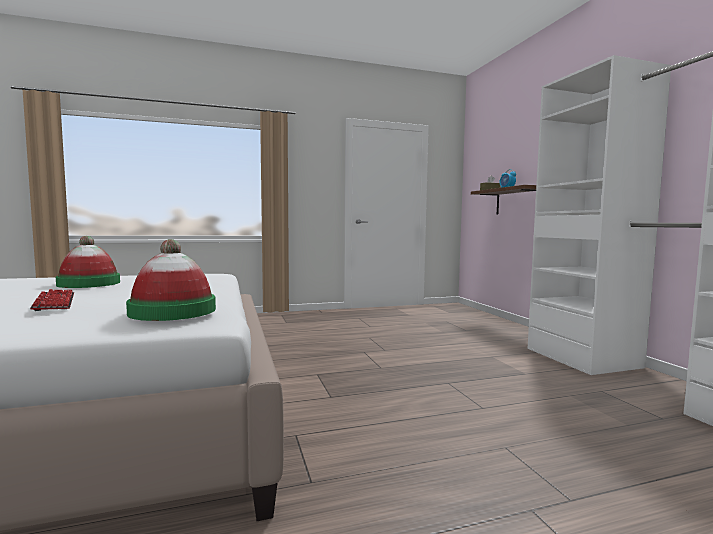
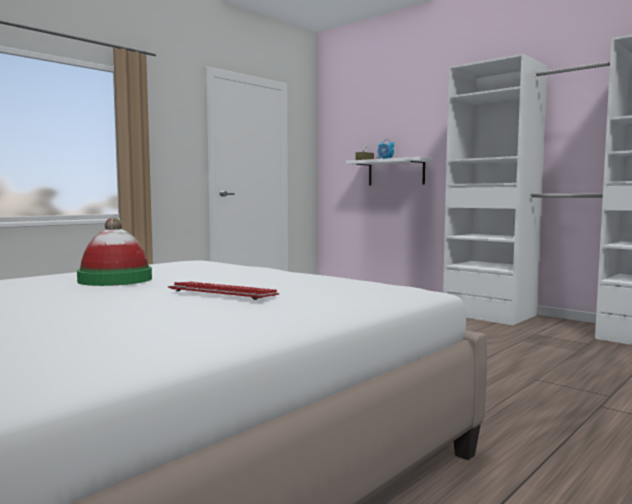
camera: 30 degrees left, 0 degrees up
(173, 311) = (376, 286): hat -> none
(518, 201) = (396, 172): brown shelf -> white shelf

